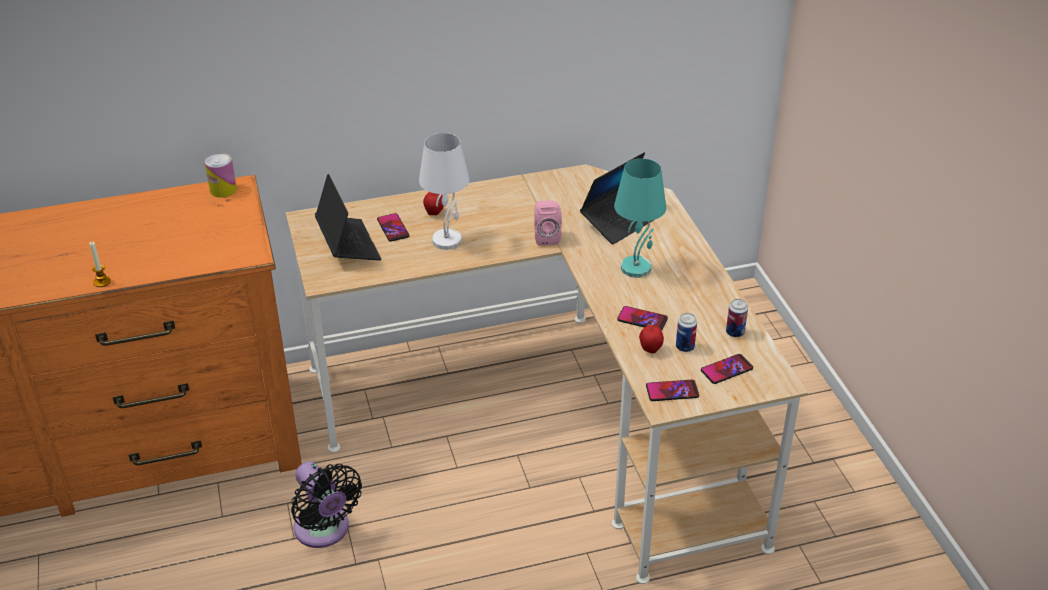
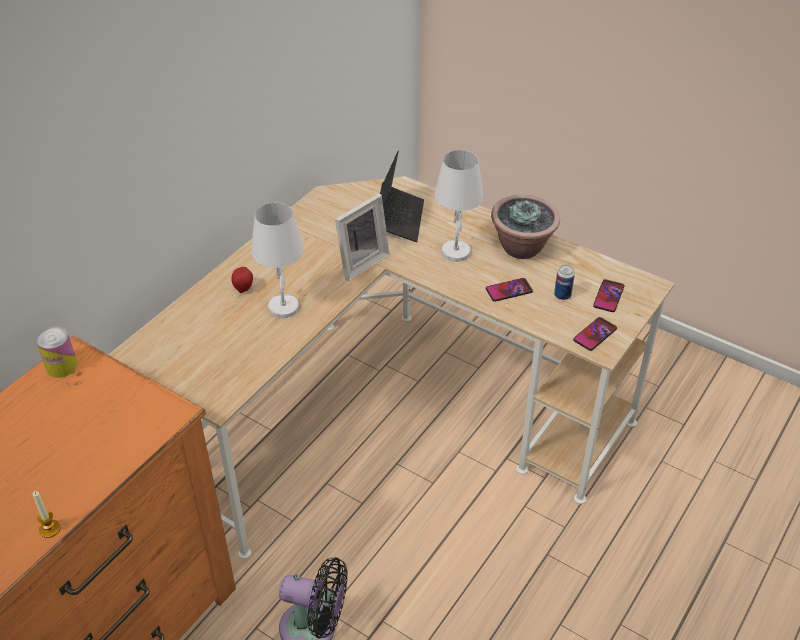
camera: 40 degrees left, 5 degrees up
(348, 244) = (201, 357): laptop -> none
(393, 228) = (223, 321): phone -> none
(546, 237) = (360, 262): pink speaker -> picture frame
(636, 267) = (455, 251): turquoise table lamp -> white table lamp
(650, 350) = (542, 311): apple -> none
(700, 293) = (522, 247): none -> potted plant
(735, 333) = (580, 265): can -> none

